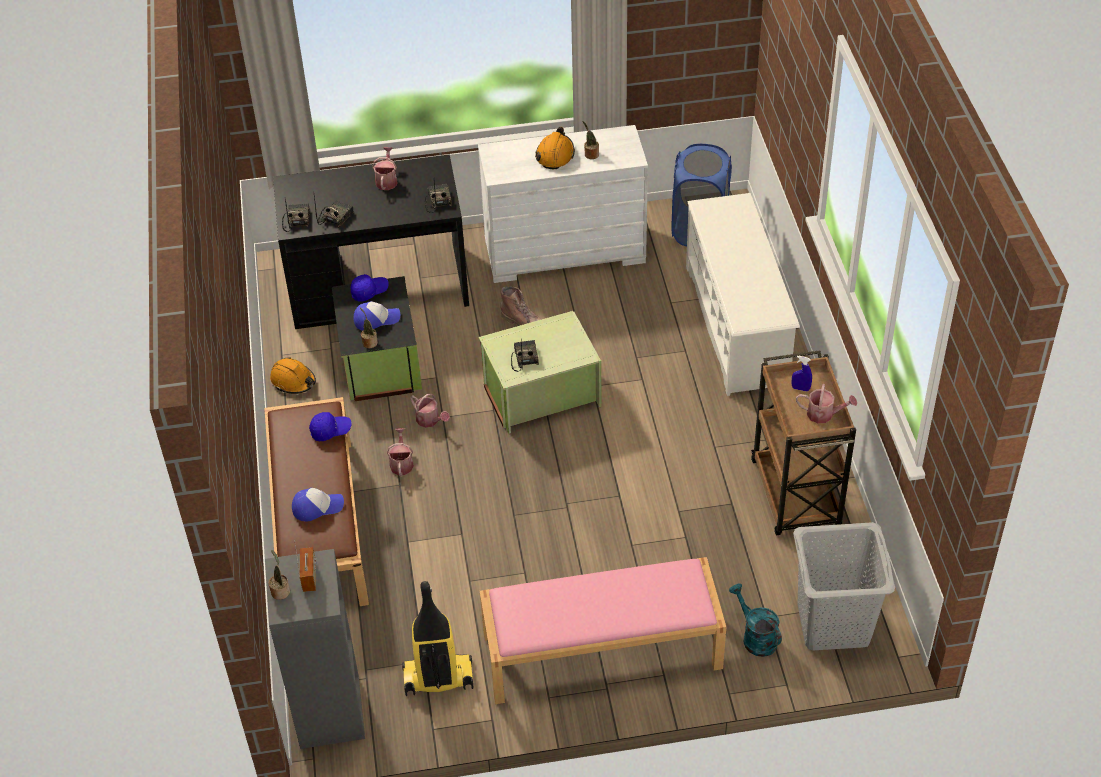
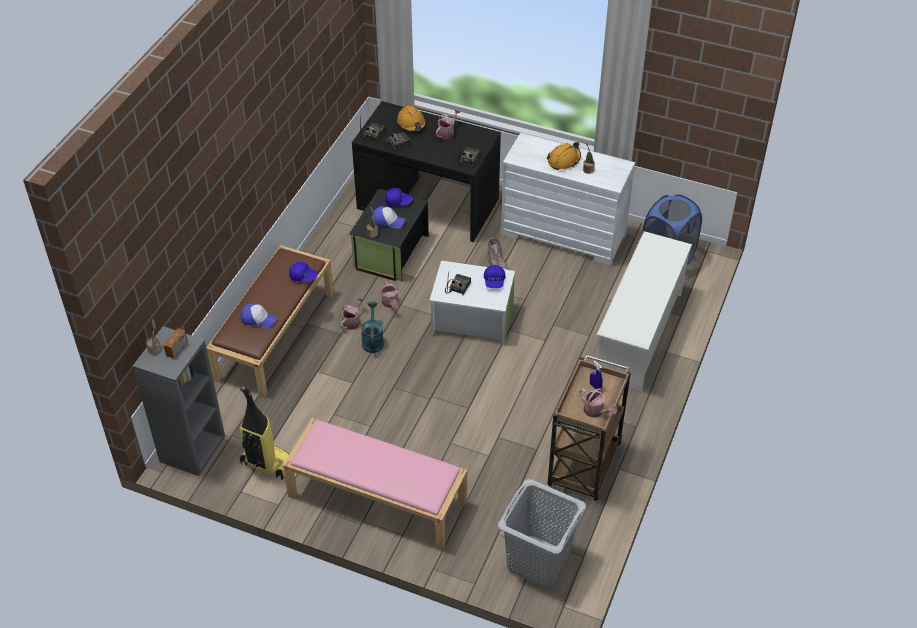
camera: 30 degrees right, 0 degrees up
(293, 381) = (330, 240): orange hard hat -> orange hard hat (411, 123)
(541, 394) = (472, 319): green storage box -> white storage box
(560, 333) = (494, 281): none -> blue cap
(755, 637) = (480, 542): turquoise watering can -> turquoise watering can (372, 340)

